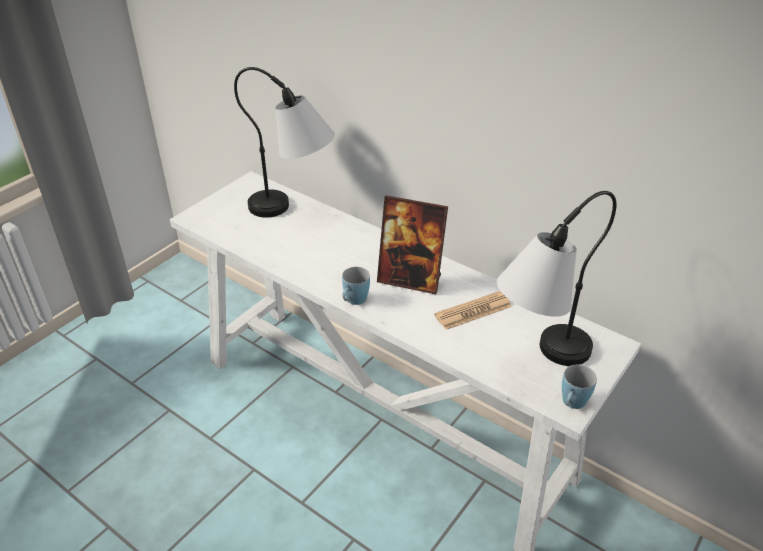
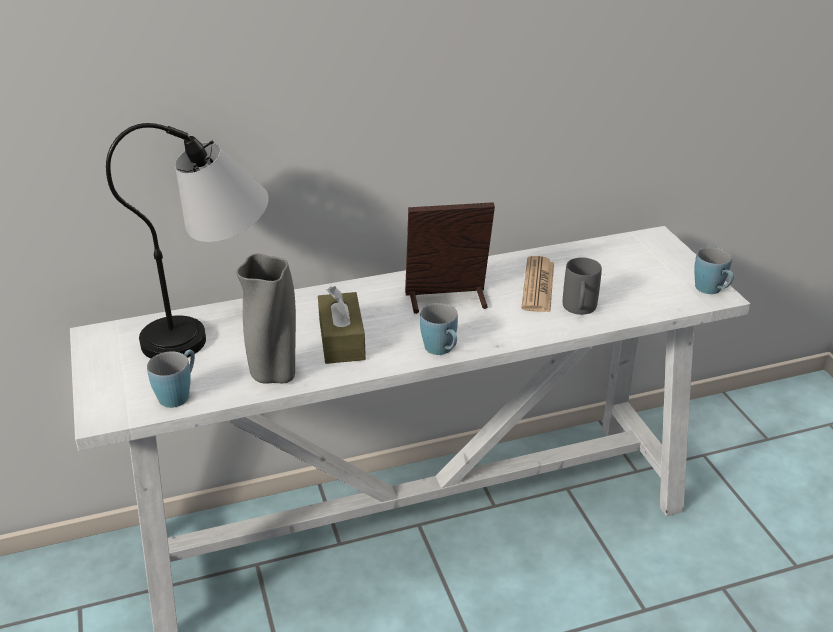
camera: 55 degrees left, 5 degrees down
(228, 230) = (179, 393): none -> blue mug
(270, 251) = (274, 375): none -> grey vase
(325, 259) = (341, 340): none -> brown tissue box
(410, 279) = (447, 300): picture frame -> picture frame turned 150 degrees counterclockwise
(464, 342) = (579, 310): none -> grey mug
(537, 360) = (641, 282): table lamp -> none

